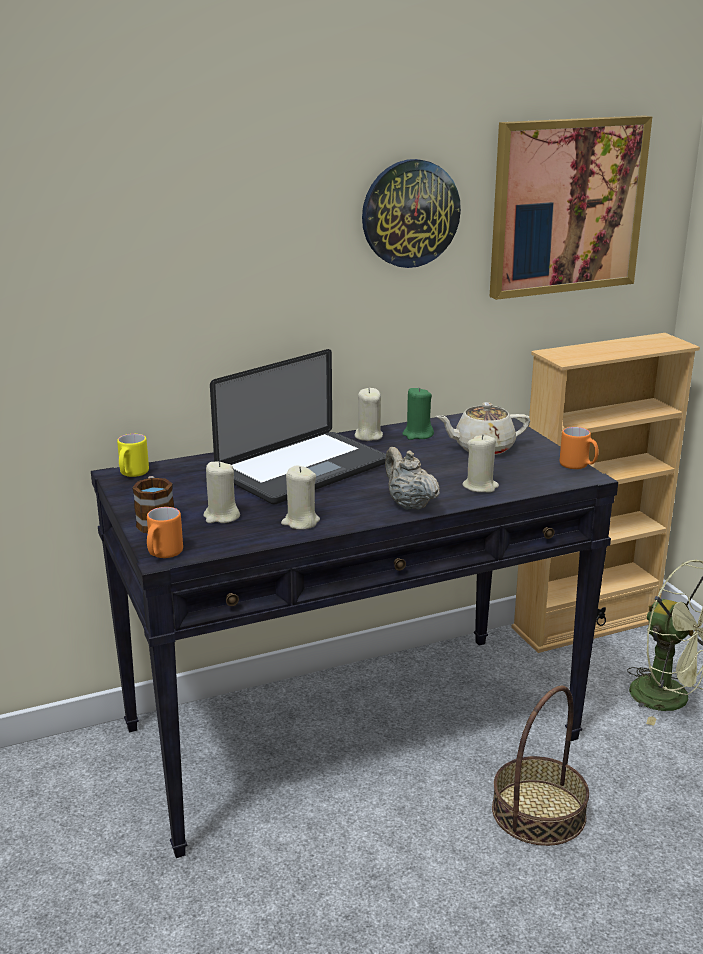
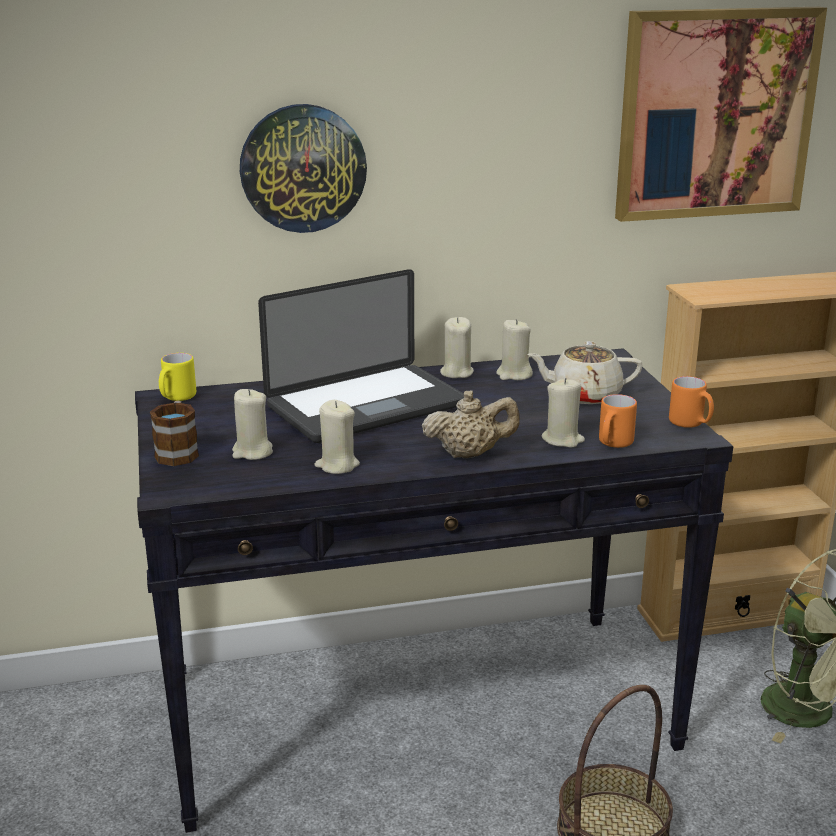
camera: 10 degrees right, 0 degrees up
(163, 555) = (169, 490): orange mug -> orange mug (613, 444)
(409, 504) = (470, 454): beige teapot -> beige teapot turned 105 degrees clockwise
(410, 213) = (516, 116): wall clock -> wall clock (303, 168)
(417, 435) = (514, 375): green candle -> beige candle

